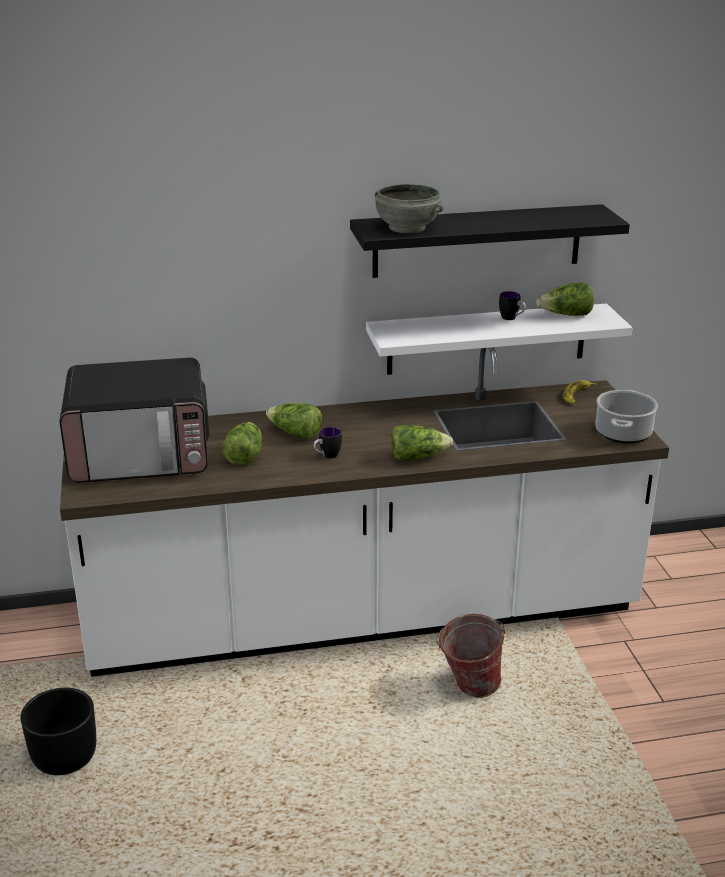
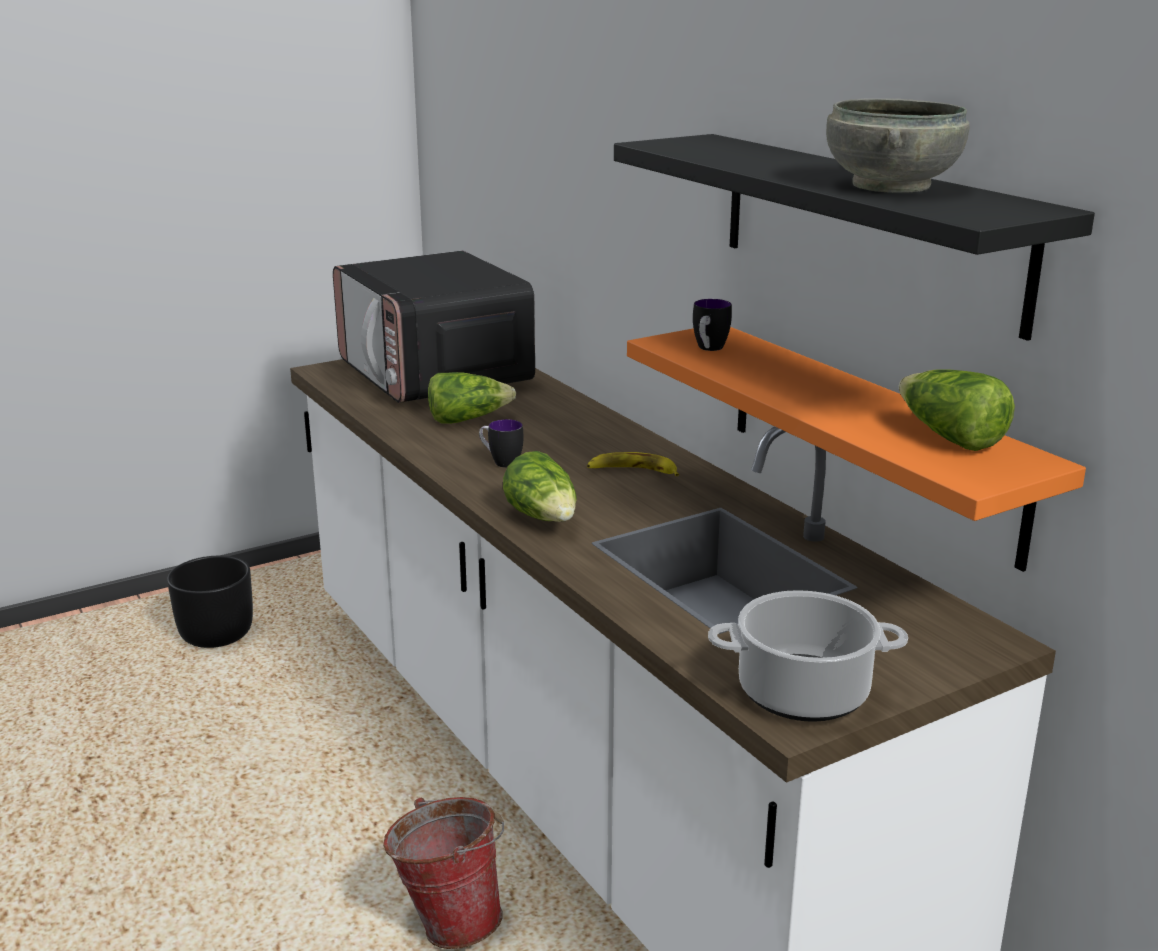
camera: 70 degrees right, 5 degrees down
(295, 434) = (554, 434): lettuce -> none
(406, 228) = (705, 149): grey bowl -> grey bowl (889, 185)
(487, 339) = (870, 438): white shelf -> orange shelf
(512, 319) = (864, 400): mug -> mug (708, 349)
(577, 395) = (932, 624): banana -> banana (632, 471)

